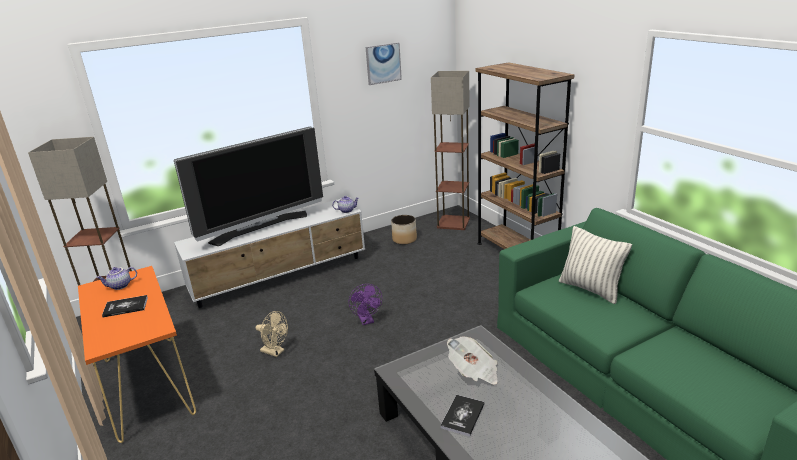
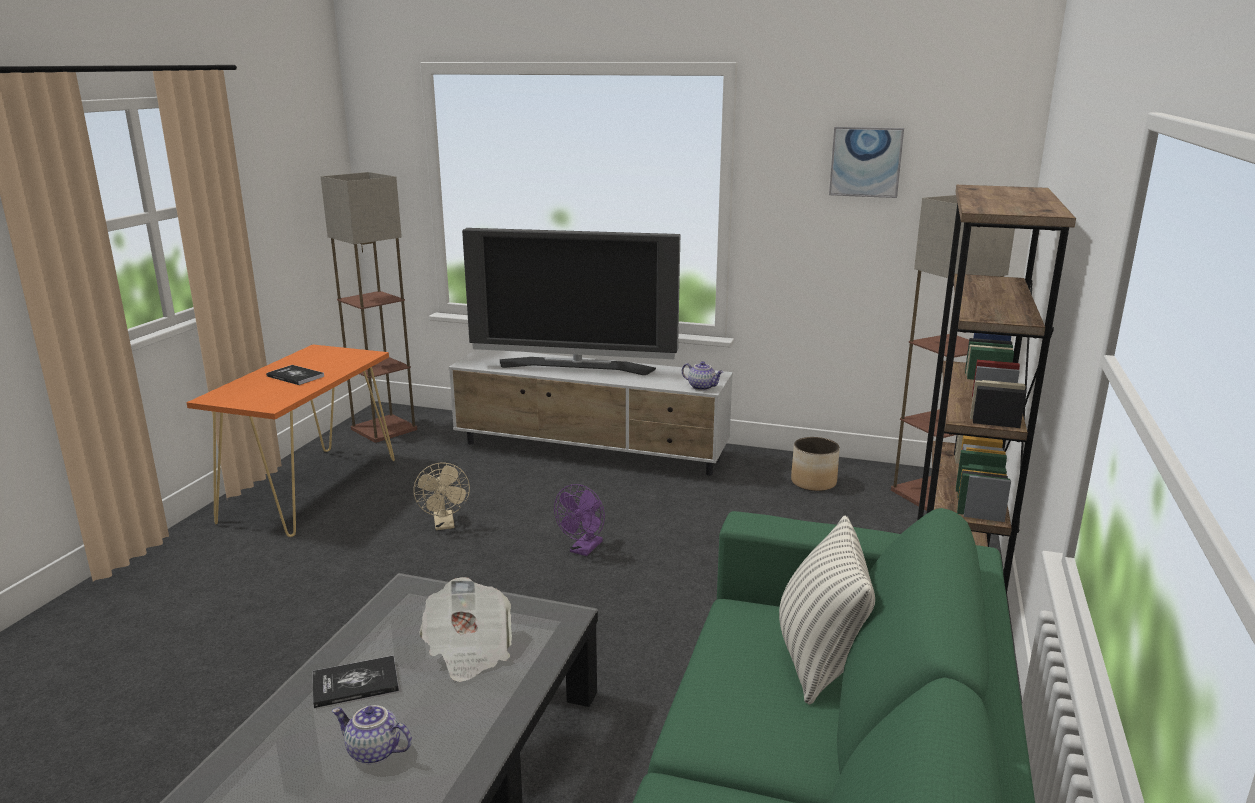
camera: 45 degrees right, 5 degrees down
(120, 286) = (331, 358): teapot -> teapot (373, 752)

